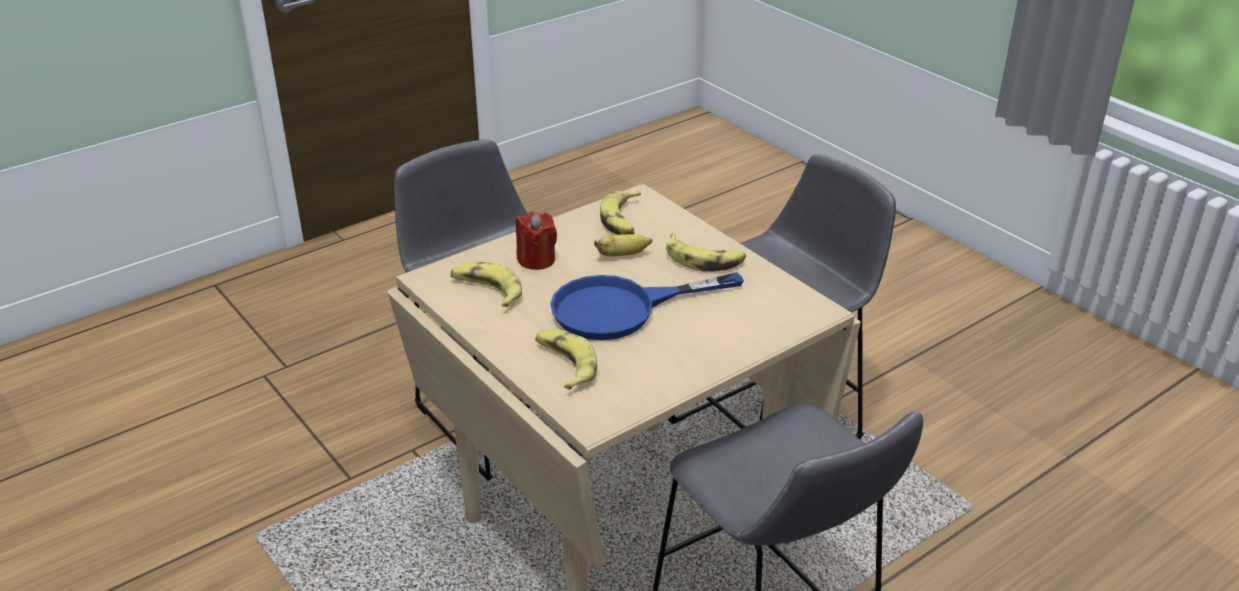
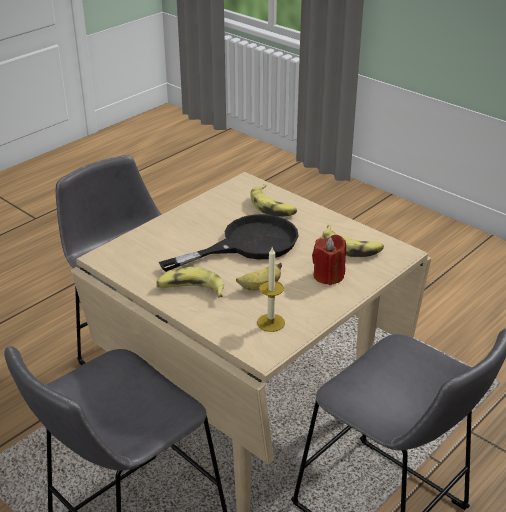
camera: 170 degrees right, 0 degrees up
(622, 220) = (270, 322): banana -> candle
(622, 308) = (247, 244): blue frying pan -> black frying pan

